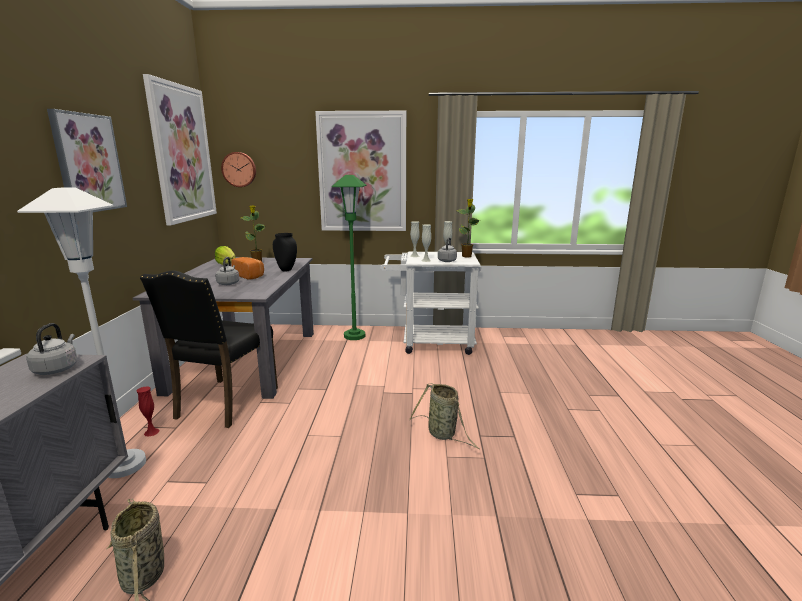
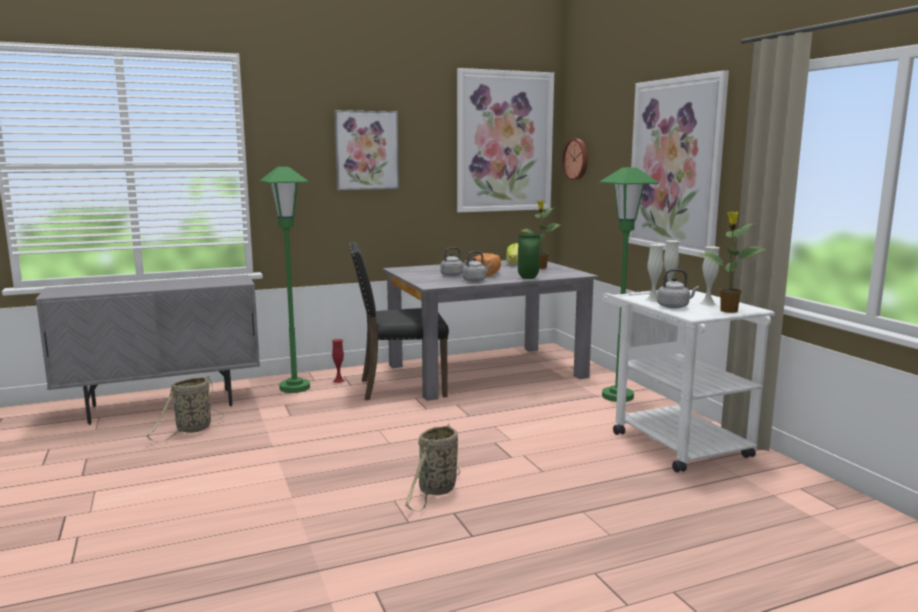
camera: 65 degrees right, 5 degrees down
(57, 369) = (228, 282): grey kettle -> grey kettle (475, 280)
(124, 465) = (294, 387): white floor lamp -> green floor lamp
(286, 270) = (527, 278): black vase -> green vase

